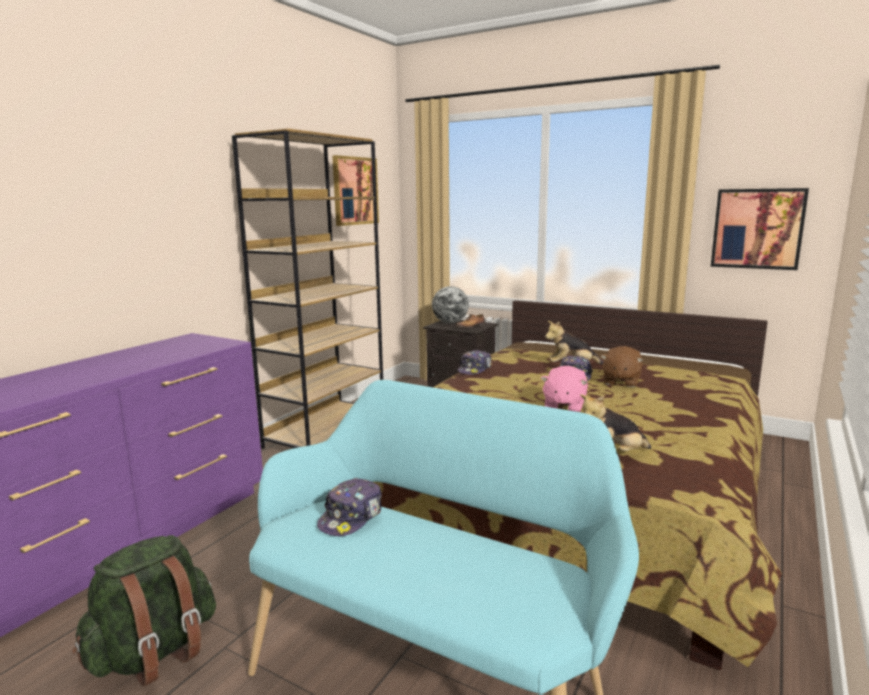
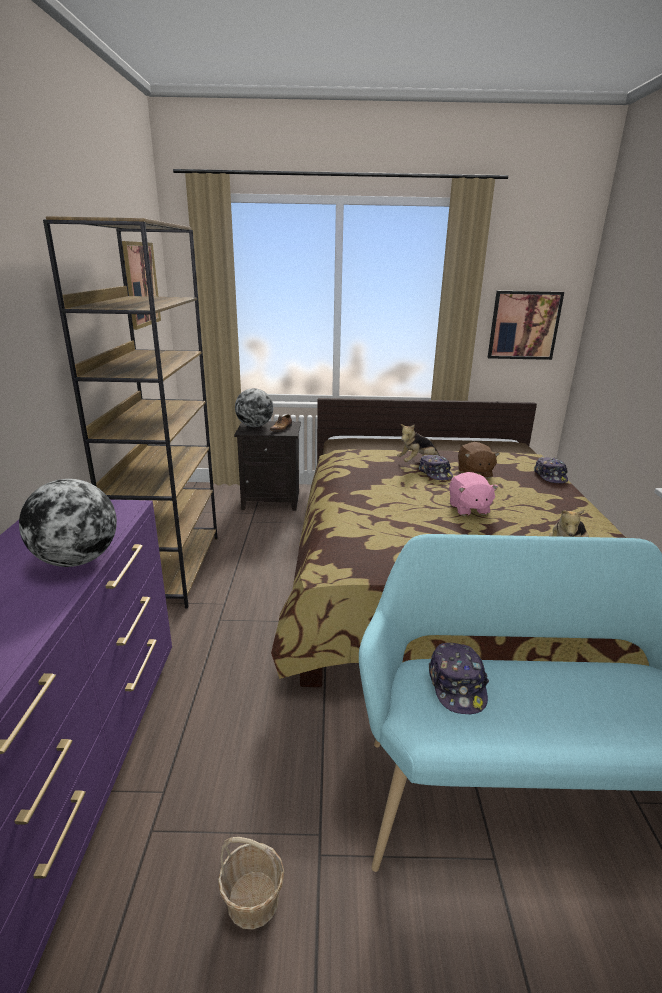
camera: 30 degrees left, 10 degrees up
(152, 362) = (77, 560): none -> globe
(155, 653) = (253, 900): green backpack -> basket
(475, 369) = (344, 480): cap -> cap (550, 476)

